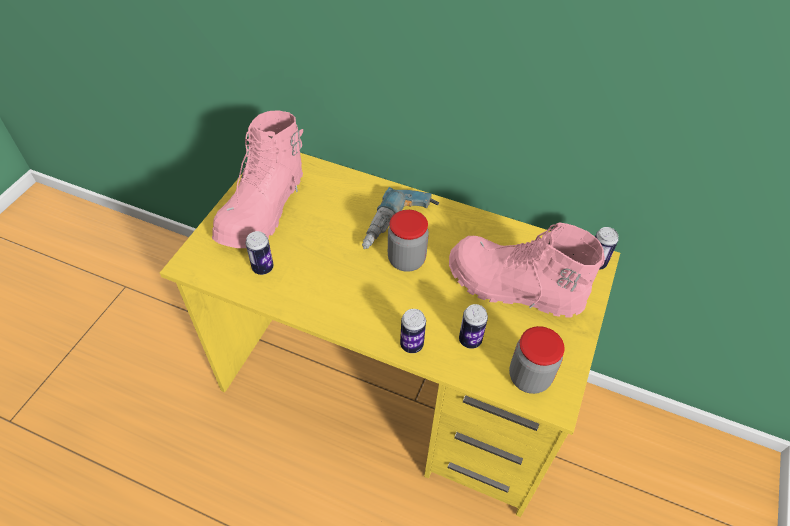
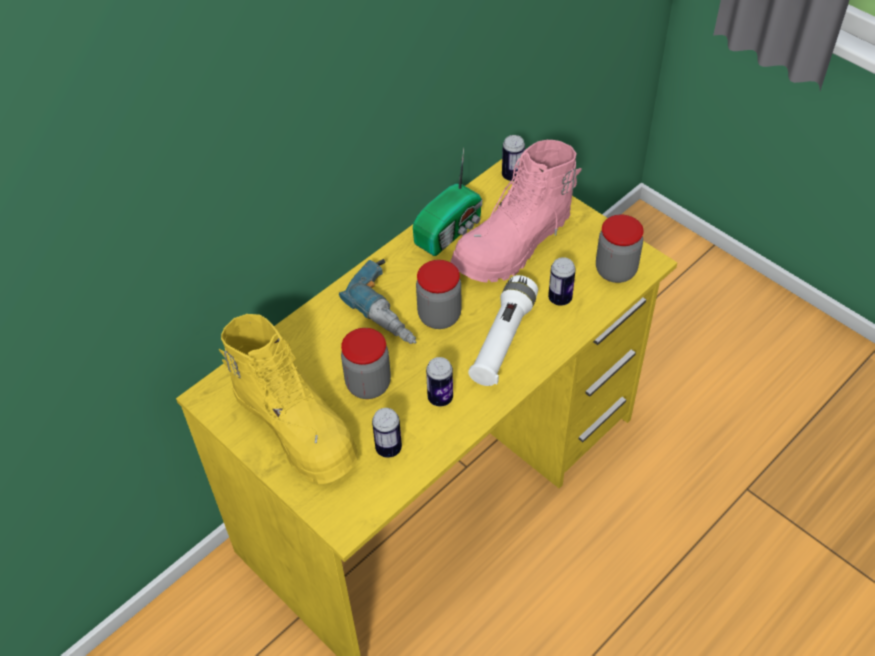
camera: 65 degrees left, 0 degrees up
(264, 210) = (297, 427): pink boot -> yellow boot
(318, 237) = (368, 384): none -> jar
(401, 310) = (503, 340): none -> white flashlight
(411, 345) = (547, 345): can -> can (440, 398)
(503, 239) = (451, 230): none -> radio

